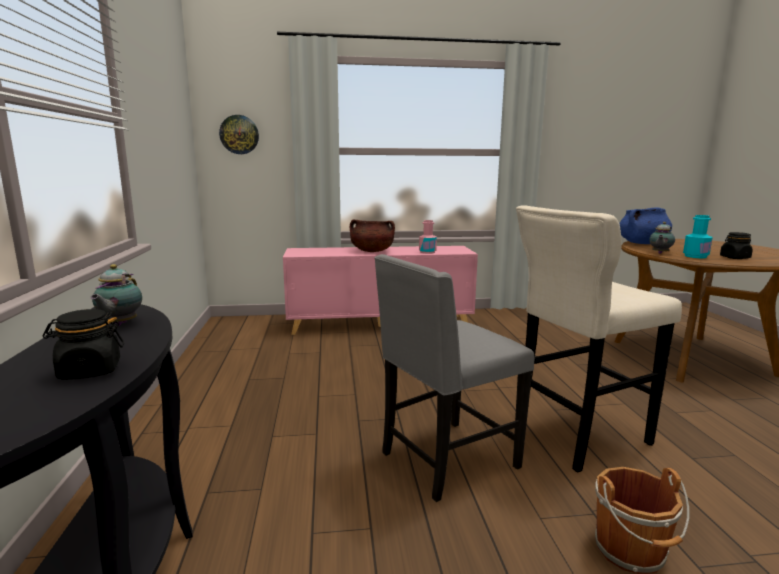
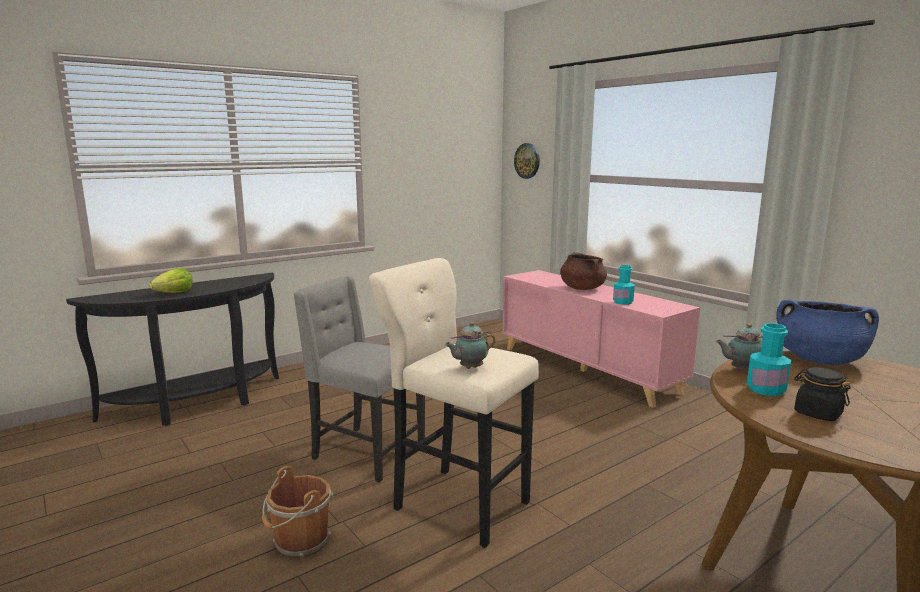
camera: 60 degrees right, 0 degrees up
(89, 371) = (175, 293): black jar -> lettuce
(119, 324) = (235, 282): teapot -> teapot (469, 368)
(427, 252) = (623, 302): pink bottle -> turquoise bottle

